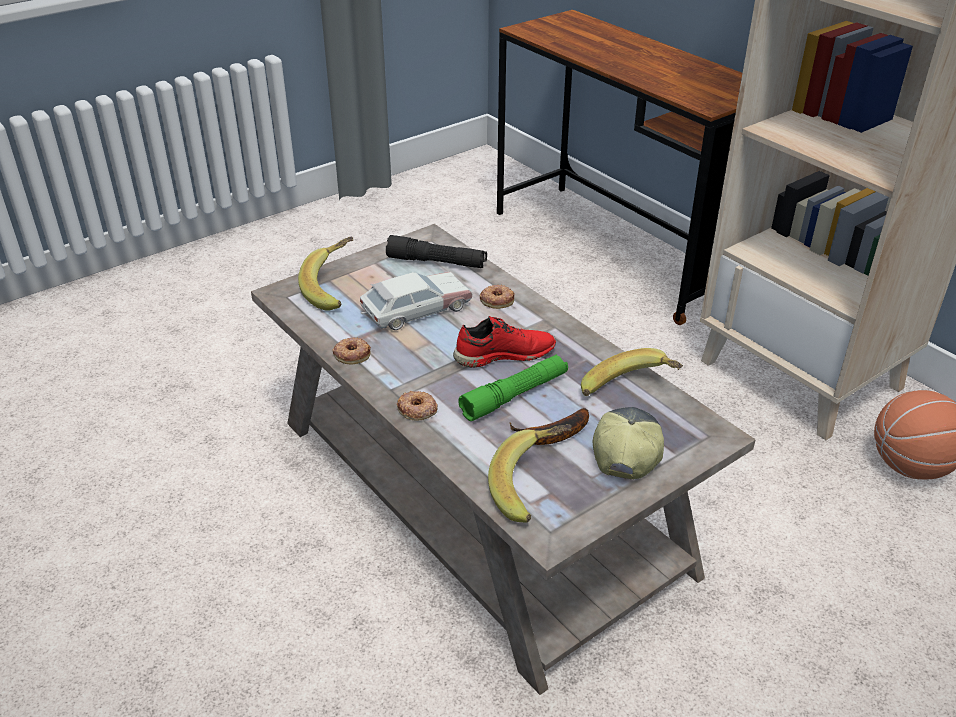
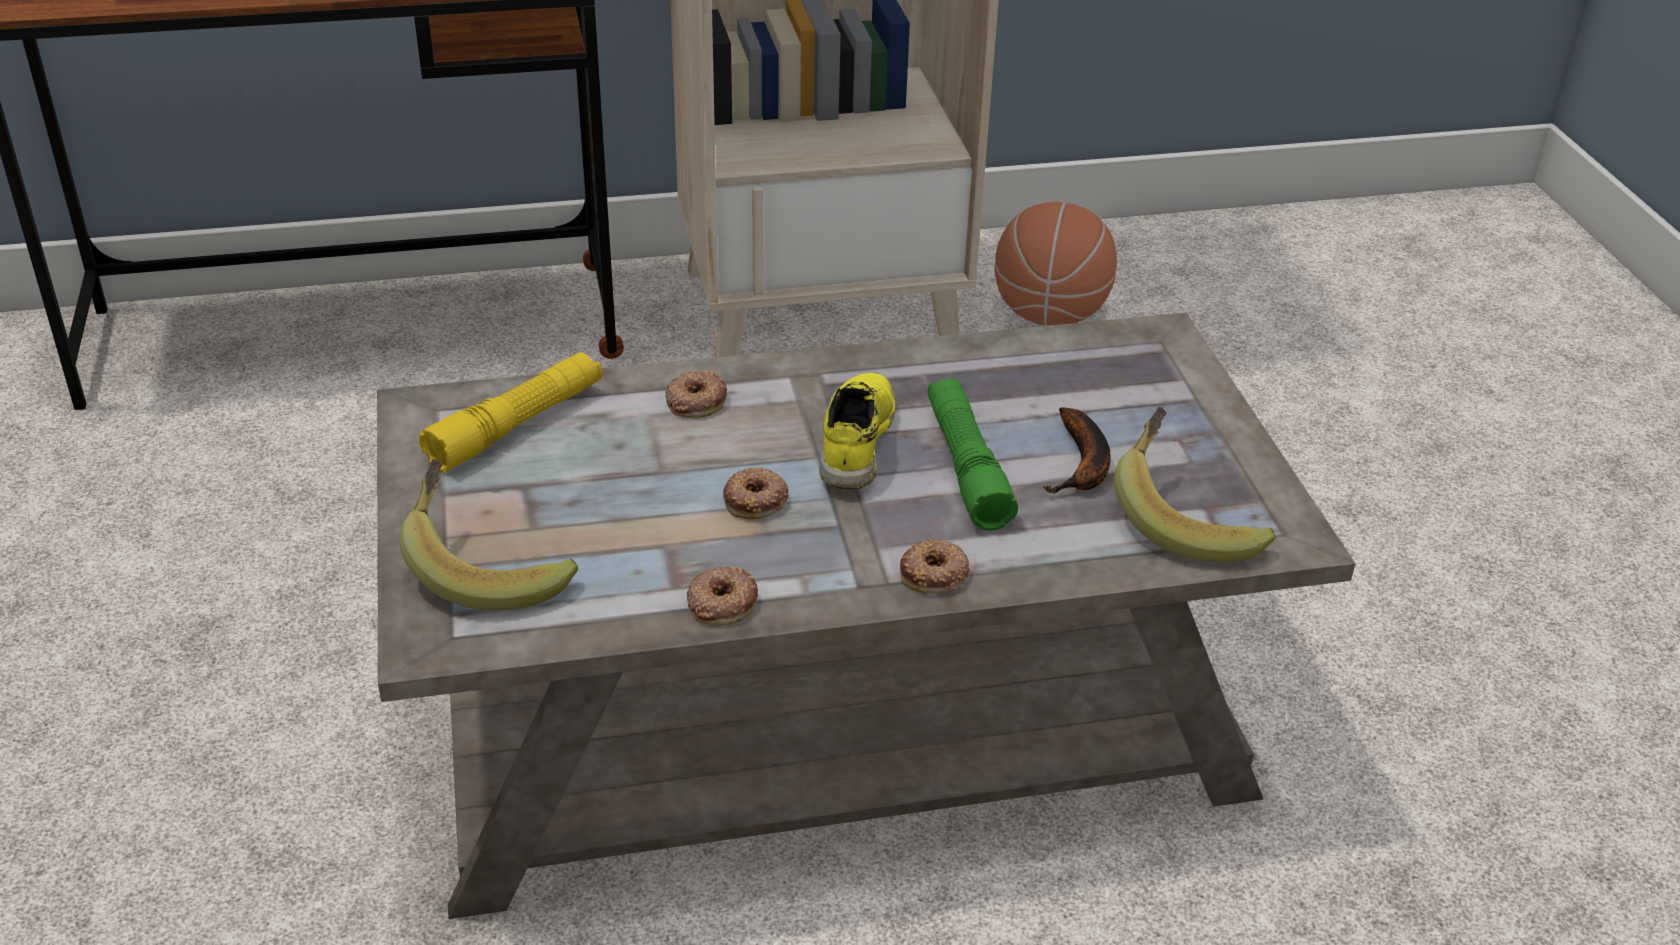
camera: 65 degrees left, 0 degrees up
(415, 310) = (647, 493): toy car -> none
(434, 340) = (756, 500): none -> donut
(436, 262) = (517, 425): black flashlight -> yellow flashlight
(504, 354) = (853, 442): red shoe -> yellow shoe
(626, 449) = (1151, 414): cap -> none
(630, 392) = (1030, 366): banana -> none

